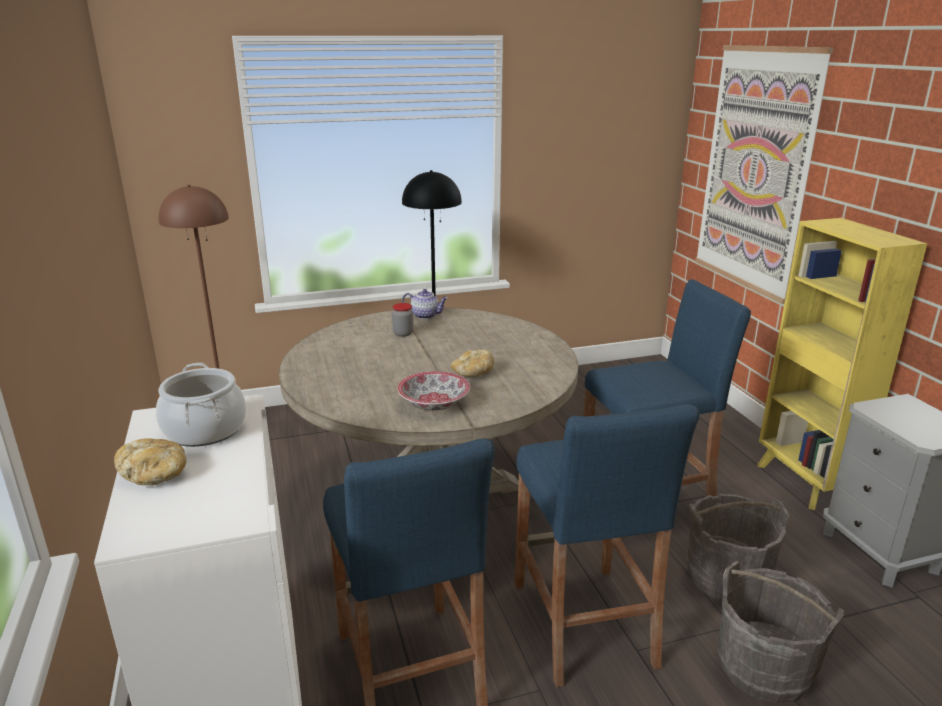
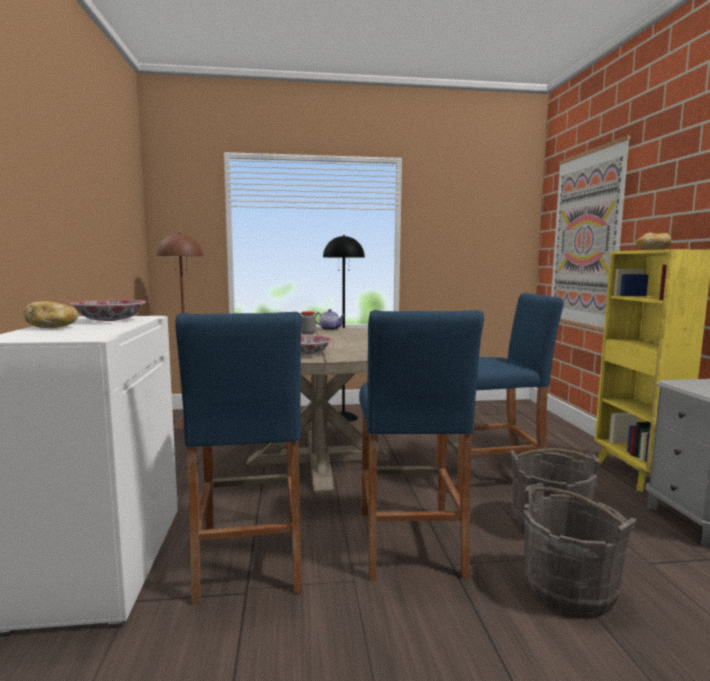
camera: 10 degrees right, 15 degrees down
(204, 430) = (109, 320): cooking pot -> bowl
(473, 374) = (344, 346): bread -> bread (653, 250)

